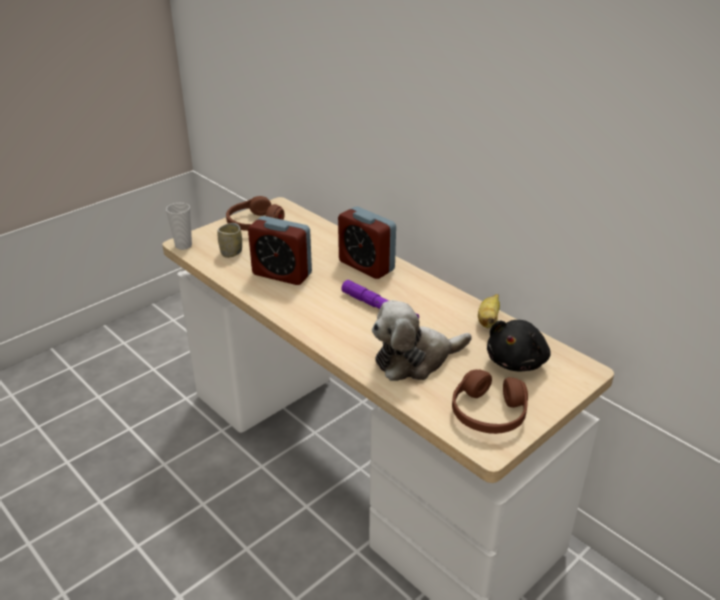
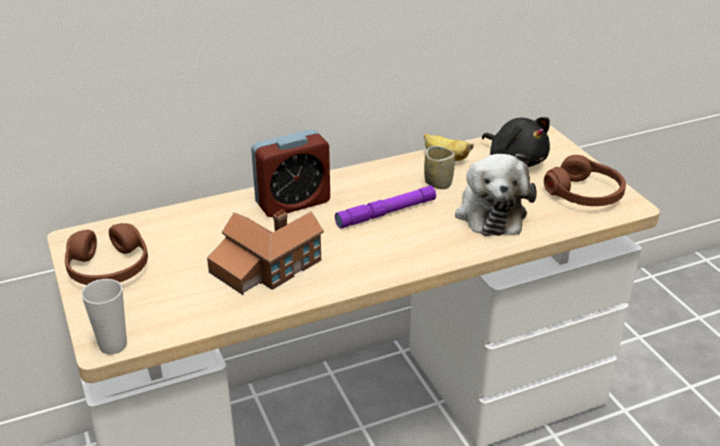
camera: 70 degrees left, 0 degrees up
(231, 252) = (175, 301): cup -> cup (438, 183)
(282, 274) = (266, 267): alarm clock -> toy house

